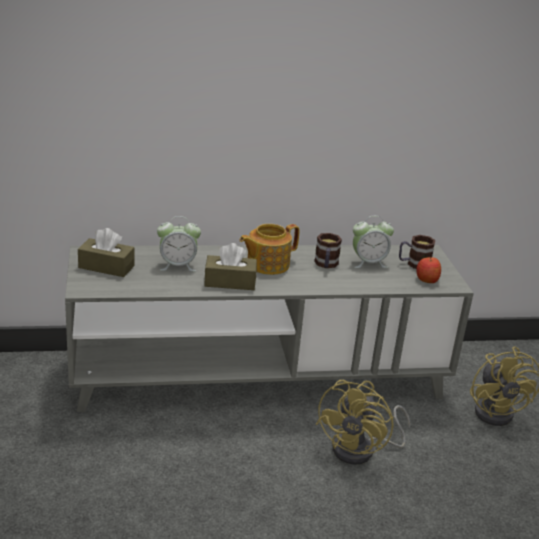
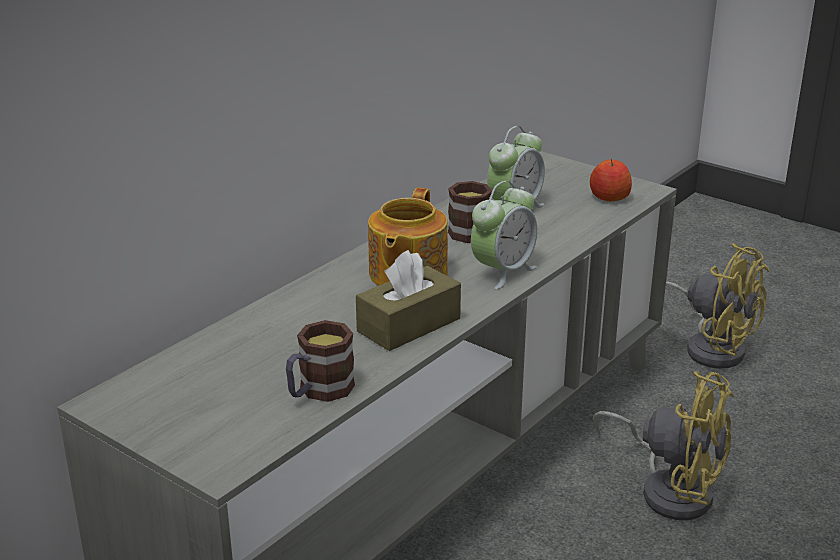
camera: 40 degrees left, 0 degrees up
(106, 267) = (189, 406): brown tissue box -> none
(177, 266) = (294, 342): alarm clock -> alarm clock (503, 272)
(361, 450) = (670, 489): yellow fan -> yellow fan turned 45 degrees counterclockwise
(413, 264) = (560, 185): mug -> mug (318, 391)

